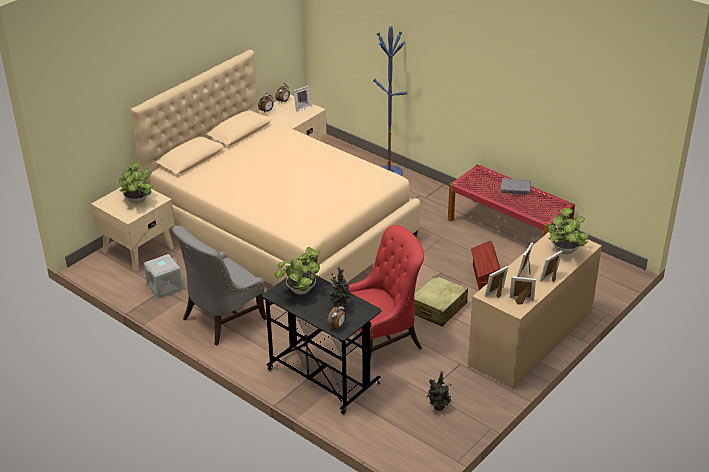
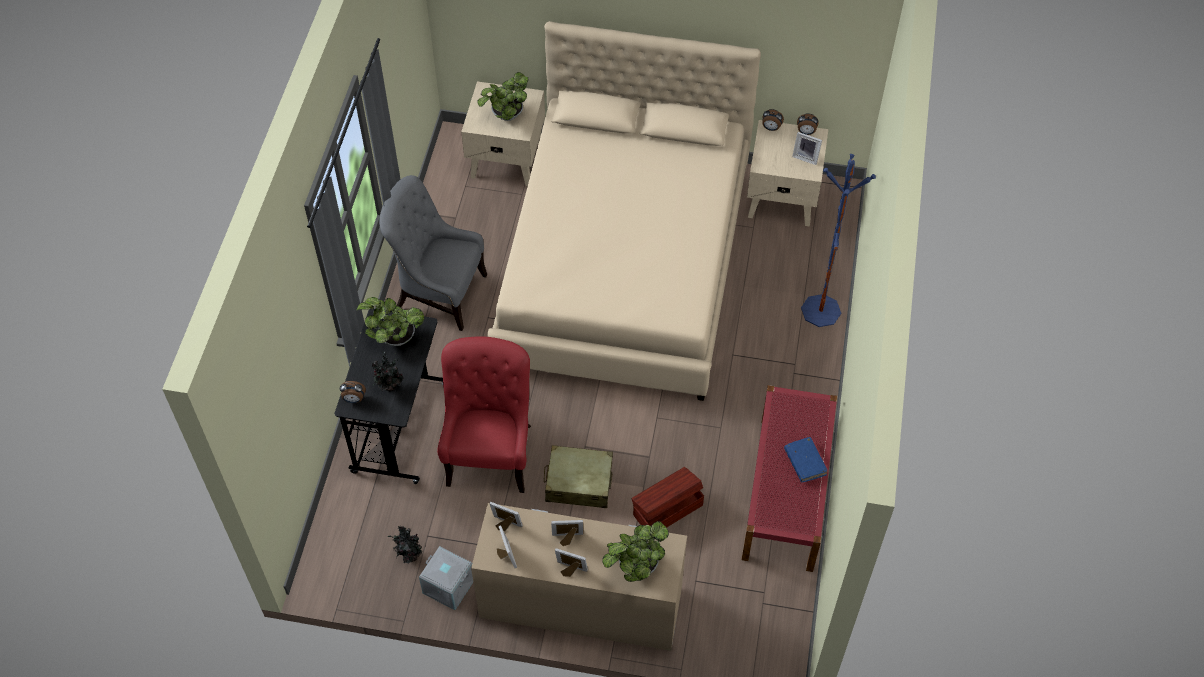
camera: 60 degrees right, 20 degrees up
(164, 287) = (459, 216): grey storage box -> grey storage box (448, 587)
(382, 340) = (490, 453): red chair -> red chair turned 120 degrees counterclockwise
(515, 190) = (805, 462): grey book -> blue book

